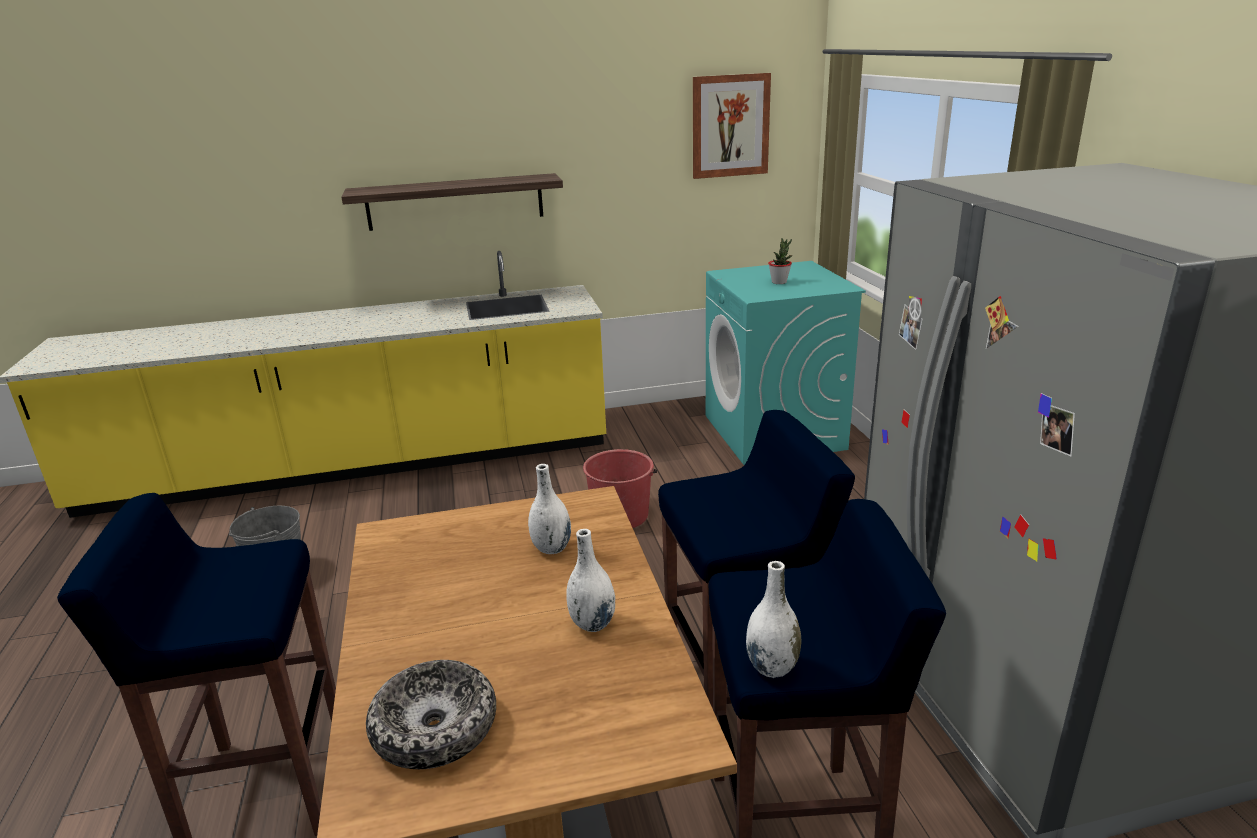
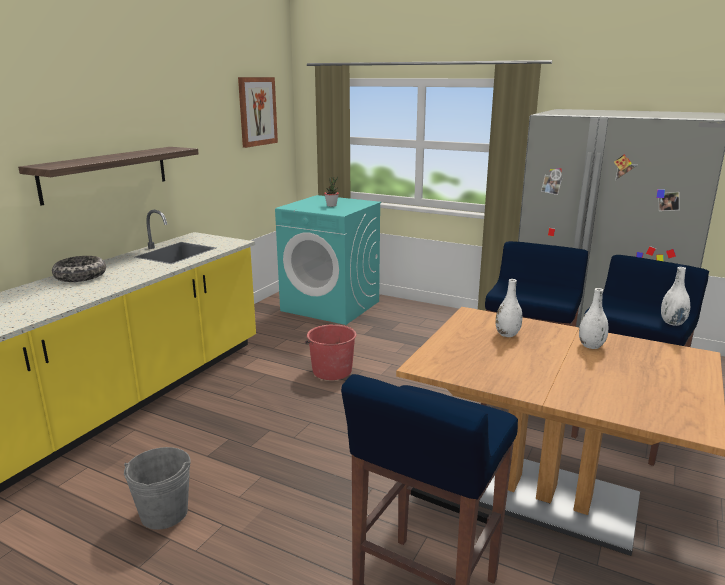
camera: 50 degrees left, 5 degrees down
(434, 728) = (646, 399): bowl -> bowl (80, 276)

